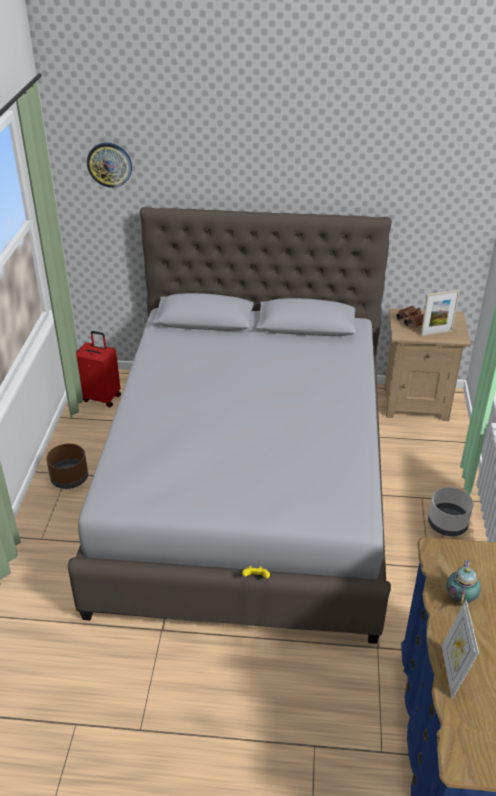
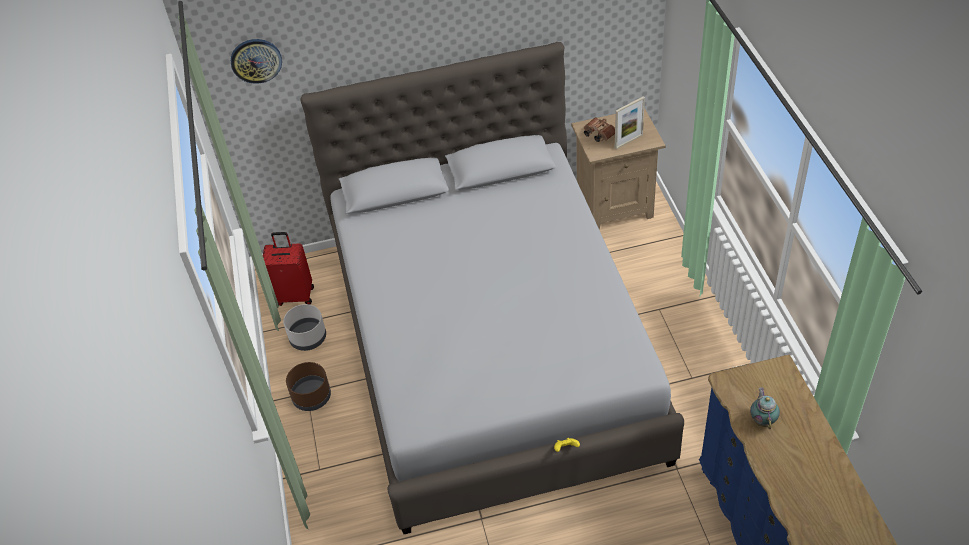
camera: 15 degrees left, 10 degrees up
(448, 524) = (692, 329): grey planter -> grey planter (308, 338)
(453, 672) = (780, 485): picture frame -> none

